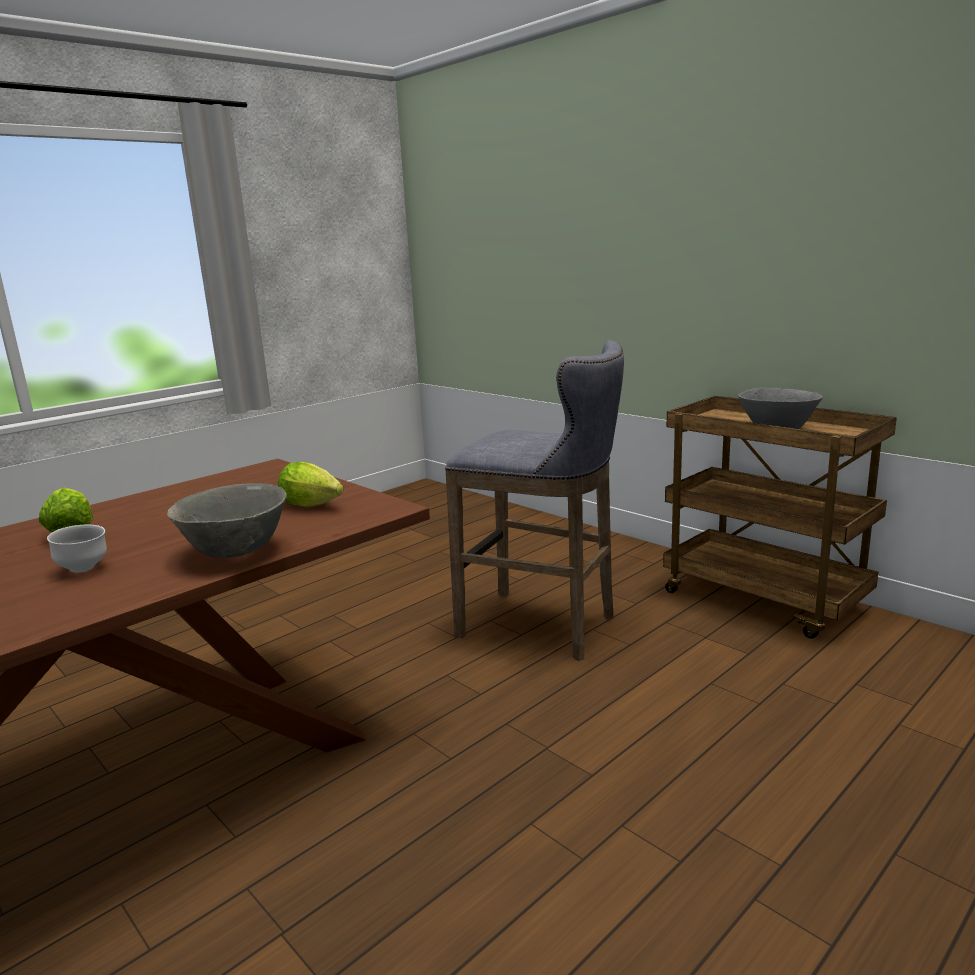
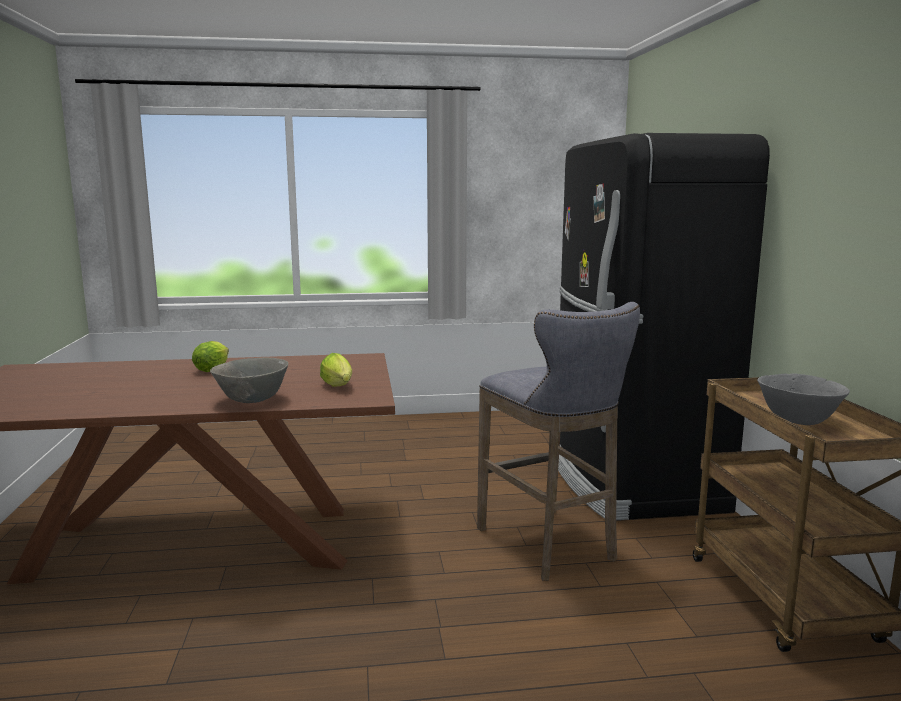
camera: 35 degrees right, 5 degrees down
(84, 569) = (181, 389): white bowl -> none
(531, 541) = (629, 479): none -> black fridge

